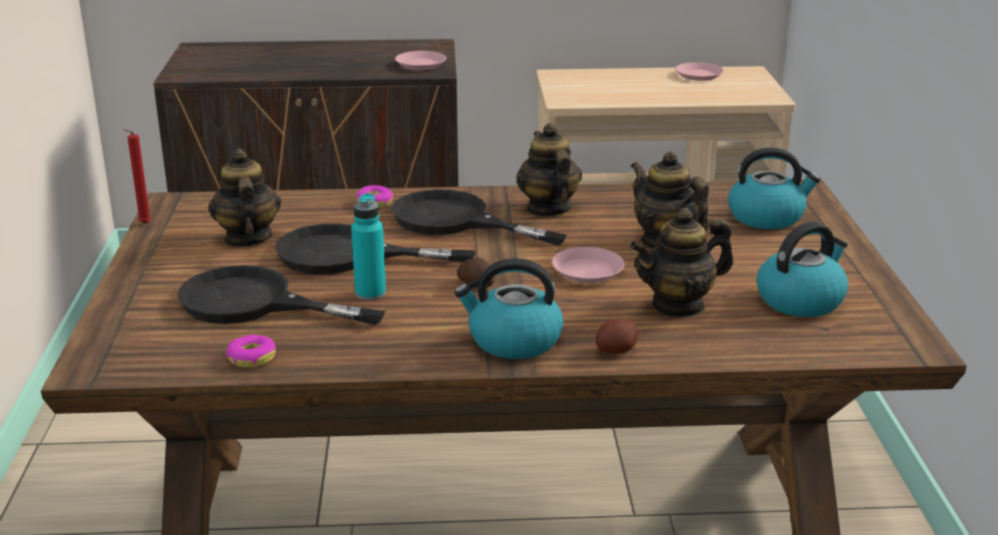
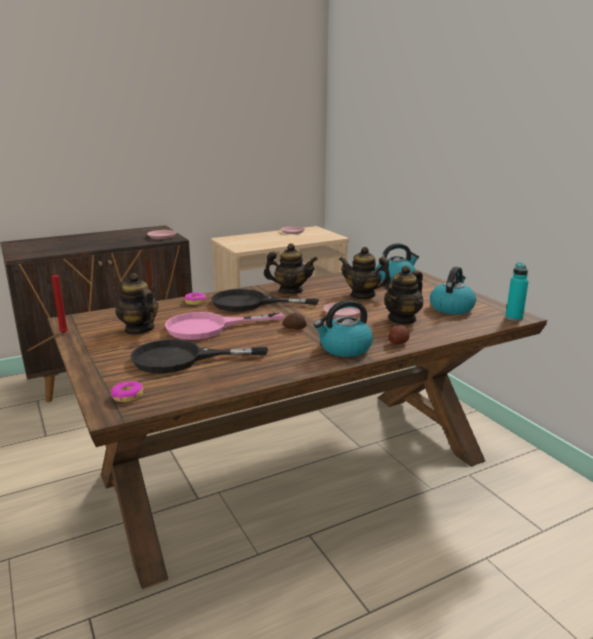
camera: 25 degrees left, 5 degrees down
(251, 358) = (211, 385): donut -> donut (127, 396)
(347, 255) = (208, 327): black frying pan -> pink frying pan
(370, 293) = (243, 342): turquoise bottle -> turquoise bottle (514, 318)
(548, 208) = (290, 291): teapot -> teapot turned 135 degrees clockwise

